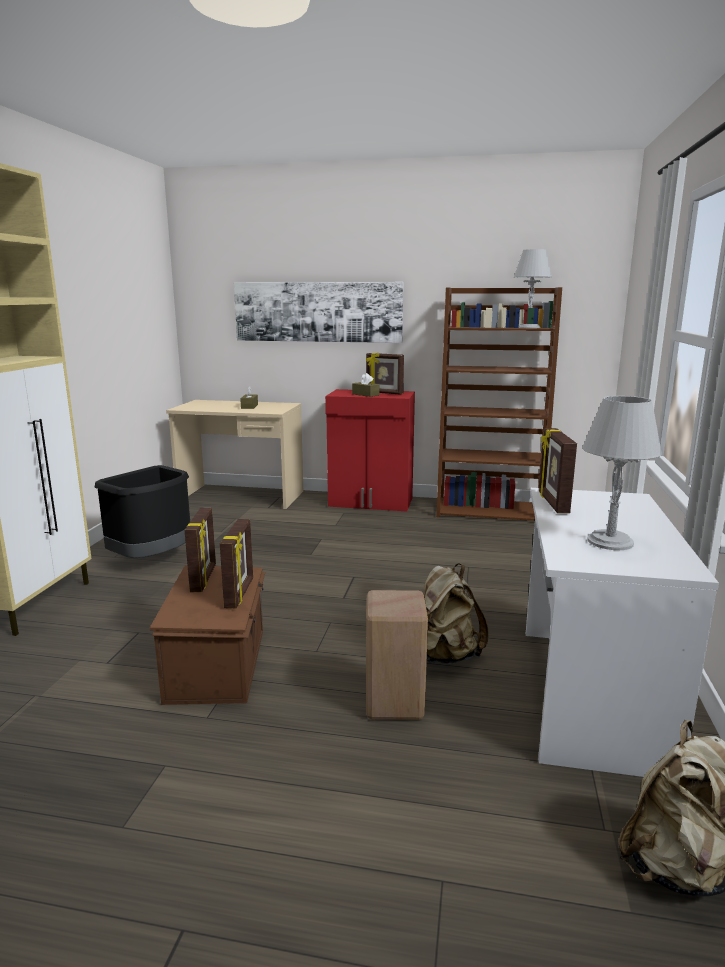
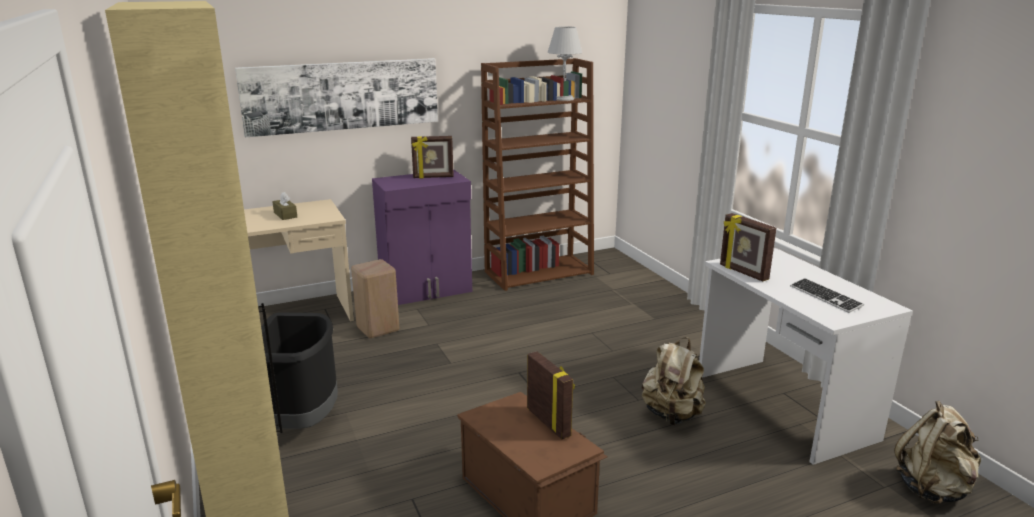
camera: 35 degrees left, 5 degrees up
(204, 579) = (499, 420): picture frame -> none
(365, 394) = (420, 182): brown tissue box -> none
(371, 502) = (427, 290): red cabinet -> purple cabinet
(392, 702) = (688, 465): beige stool -> beige stool (376, 329)
(610, 542) = (825, 297): grey table lamp -> keyboard

